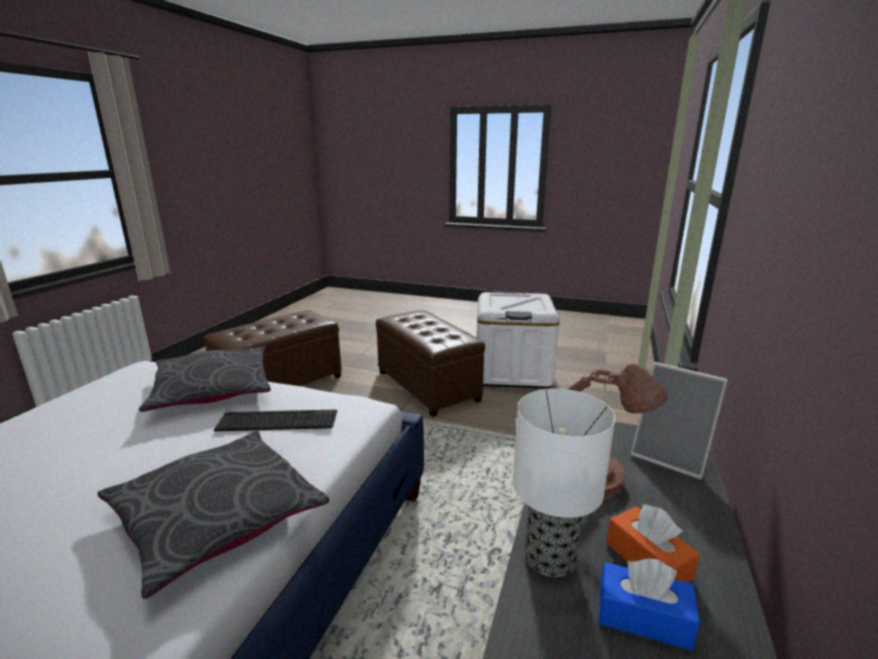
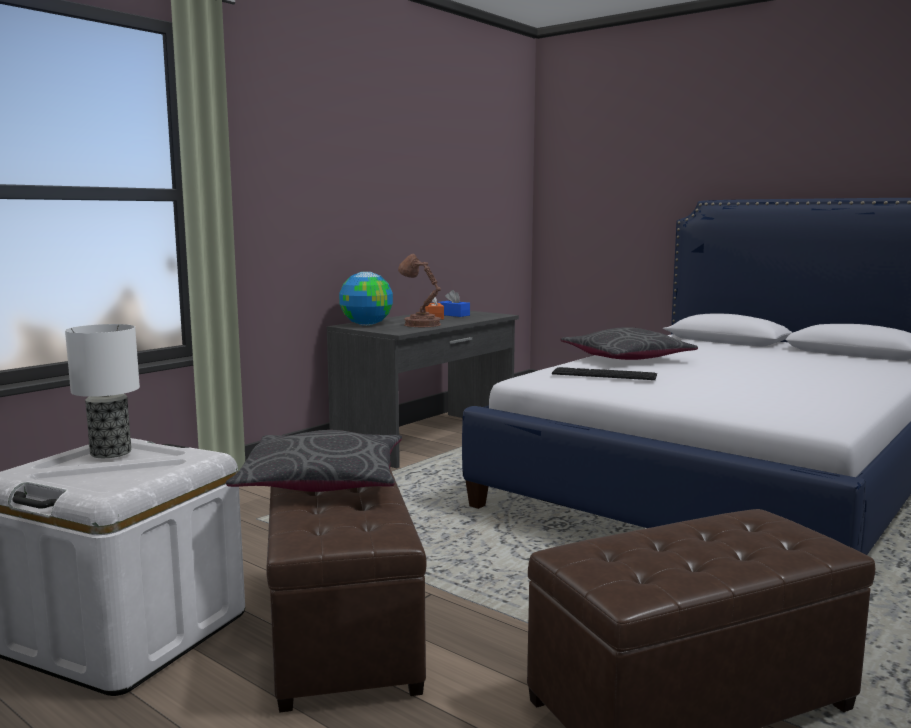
camera: 160 degrees left, 10 degrees down
(213, 390) = (688, 398): grey pillow -> grey pillow (323, 481)
(548, 556) = (470, 319): table lamp -> table lamp (111, 453)
(671, 456) = (366, 324): picture frame -> globe

